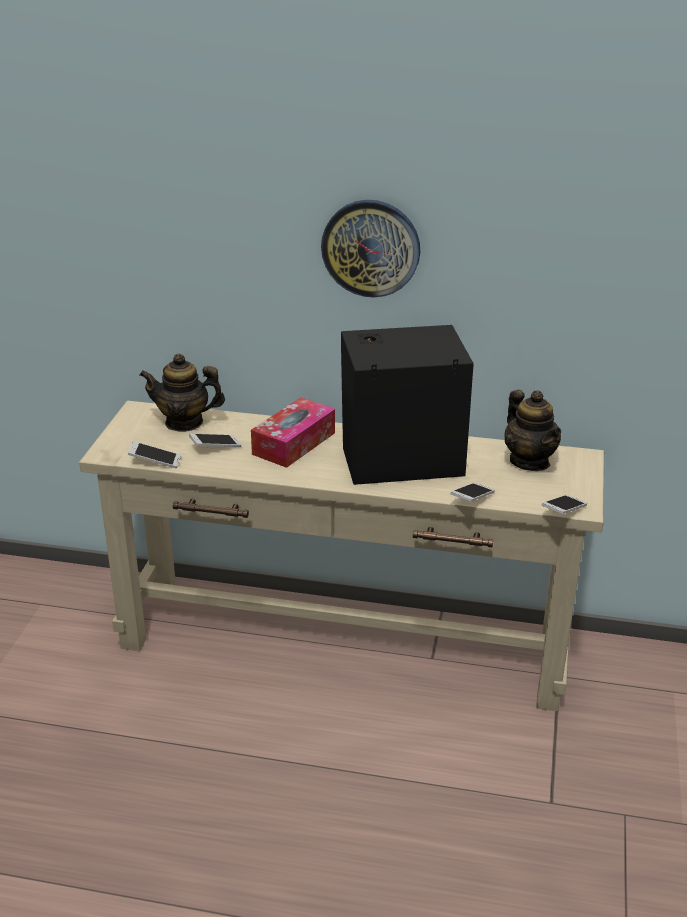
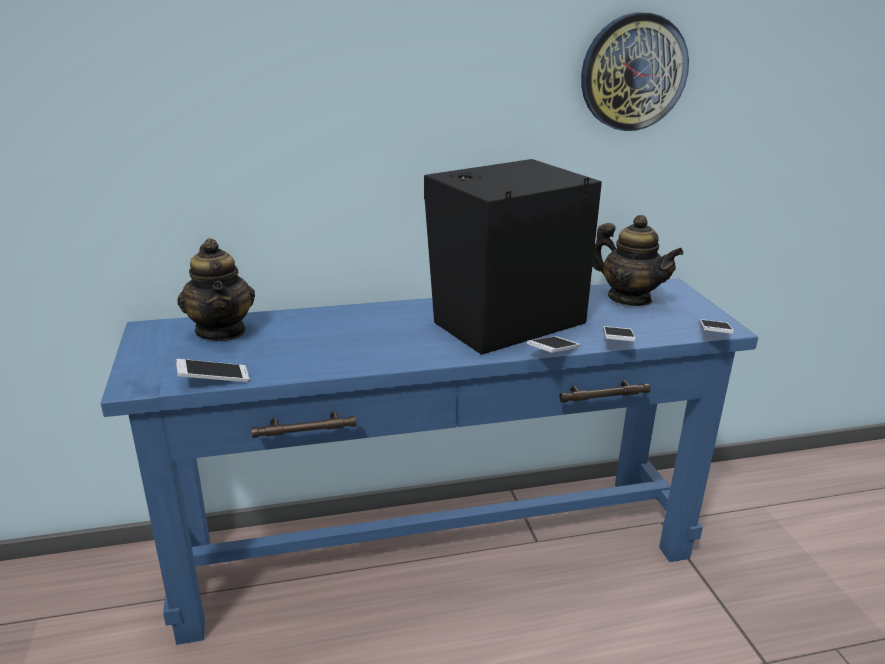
camera: 25 degrees left, 5 degrees down
(184, 422) = (221, 331): teapot -> teapot turned 90 degrees counterclockwise
(215, 447) = (282, 349): phone -> phone (553, 353)
(294, 443) = (374, 328): tissue box -> none
(343, 642) = (437, 552): beige console table -> blue console table
(371, 248) = (435, 76): wall clock -> wall clock (633, 72)

